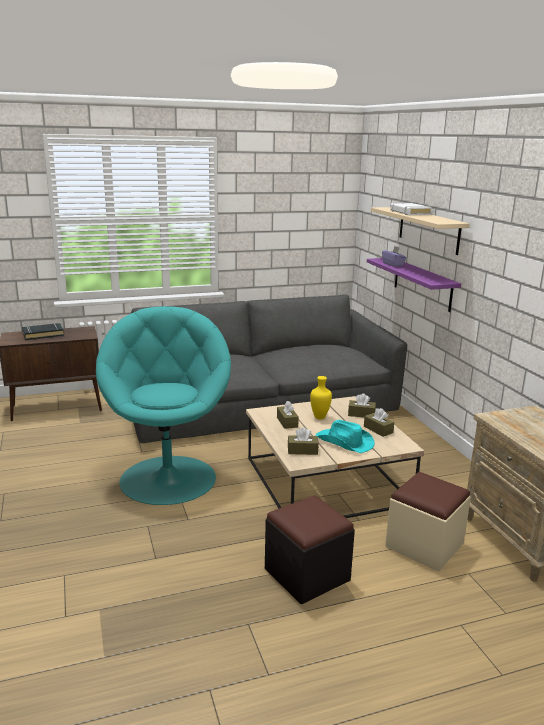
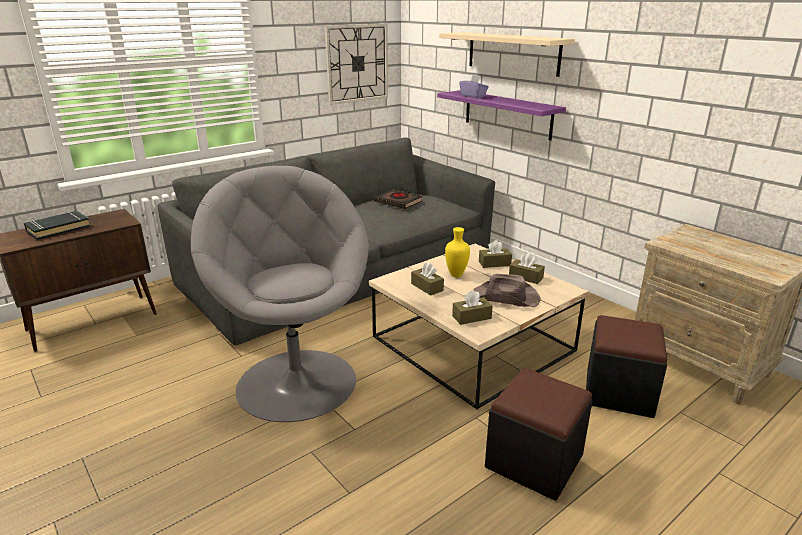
camera: 20 degrees left, 5 degrees up
(168, 478) = (296, 381): turquoise armchair -> grey armchair
(311, 226) = (357, 63): none -> wall clock
(317, 351) = (398, 202): none -> black book
(345, 442) = (506, 298): turquoise hat -> brown hat
(409, 212) = (492, 34): white book -> none
(424, 545) = (618, 392): beige ottoman -> black ottoman

